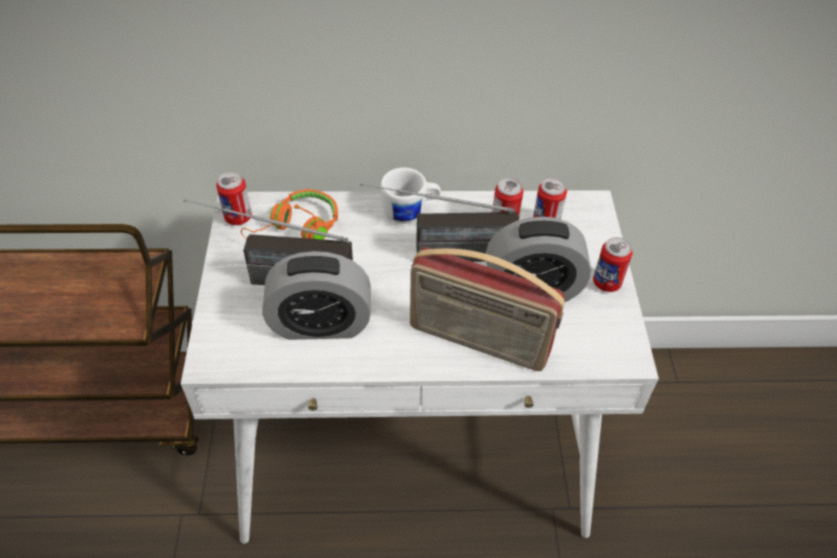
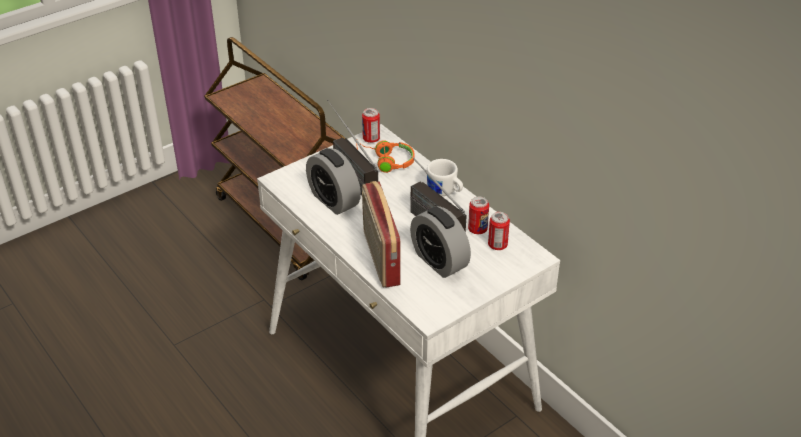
camera: 55 degrees right, 10 degrees down
(606, 283) = (477, 288): can -> none

